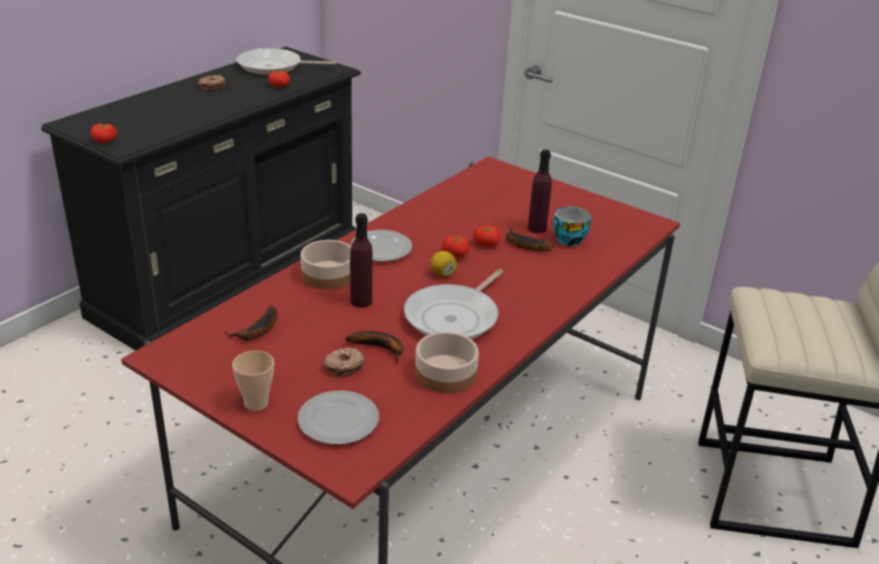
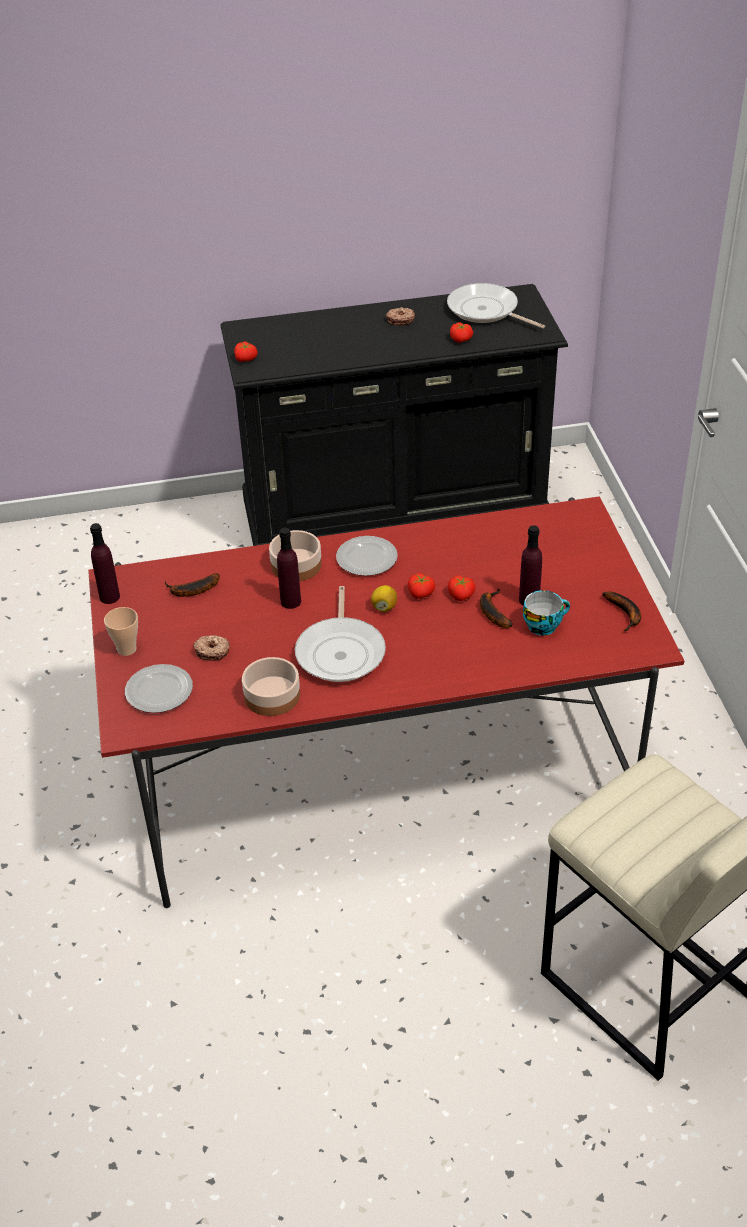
camera: 45 degrees right, 10 degrees up
(177, 370) = (109, 597): none -> purple bottle
(380, 348) = (254, 650): banana -> banana (625, 614)
(455, 317) = (341, 652): frying pan -> frying pan turned 75 degrees counterclockwise

